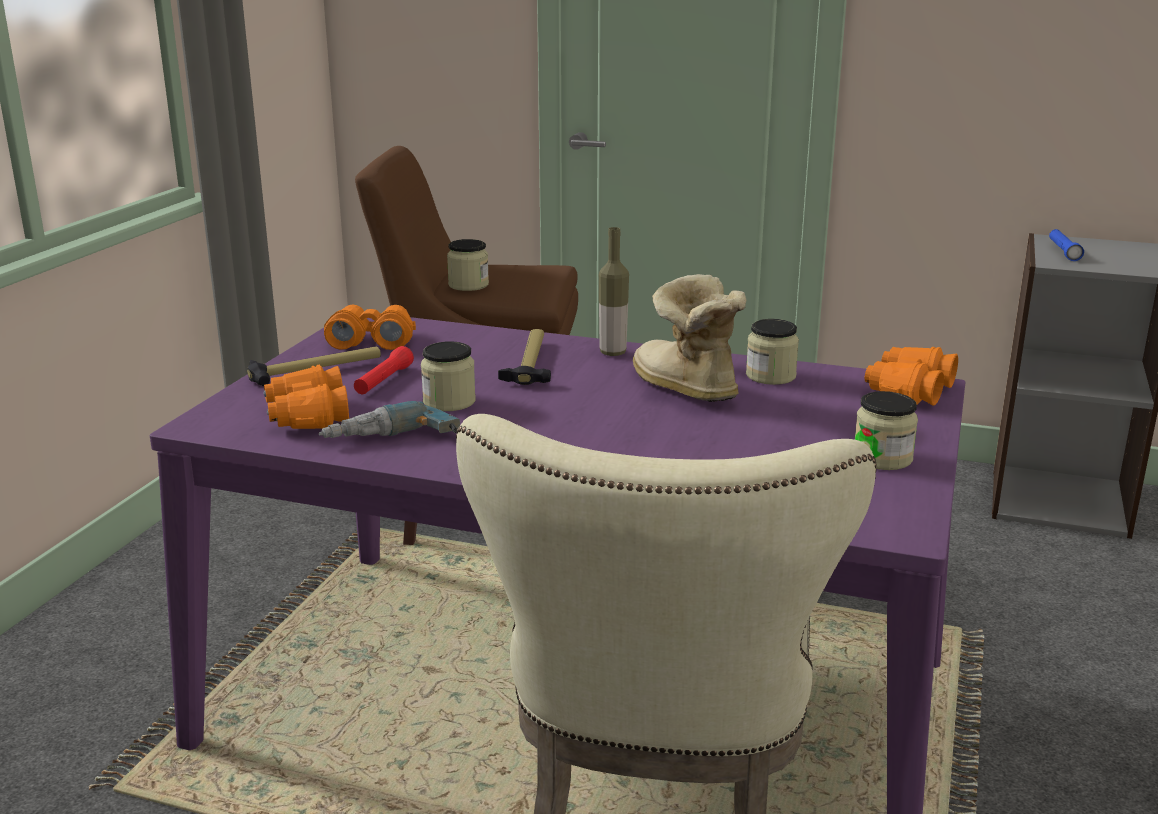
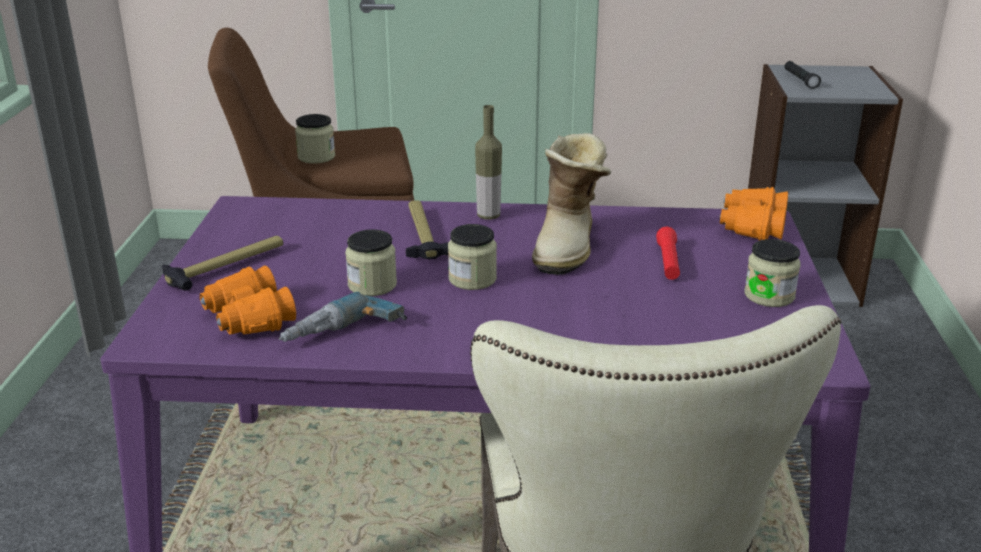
camera: 15 degrees left, 5 degrees up
(371, 341) = (260, 227): orange binoculars -> none
(383, 381) = (298, 270): red flashlight -> red flashlight (668, 262)
(682, 389) = (569, 246): boot -> boot turned 120 degrees counterclockwise
(770, 376) = (634, 225): jar -> jar (472, 279)
(1063, 252) = (800, 80): blue flashlight -> black flashlight

